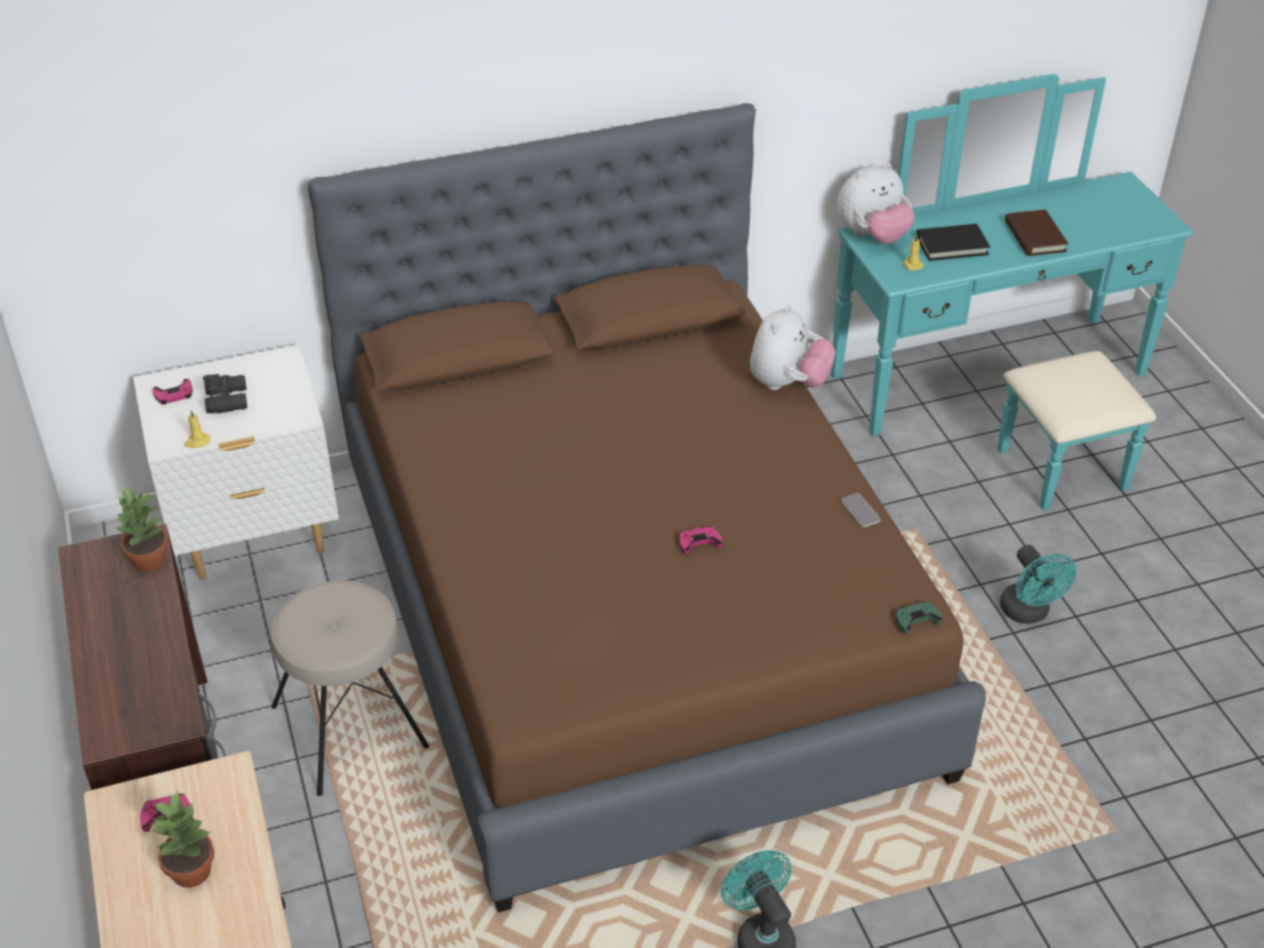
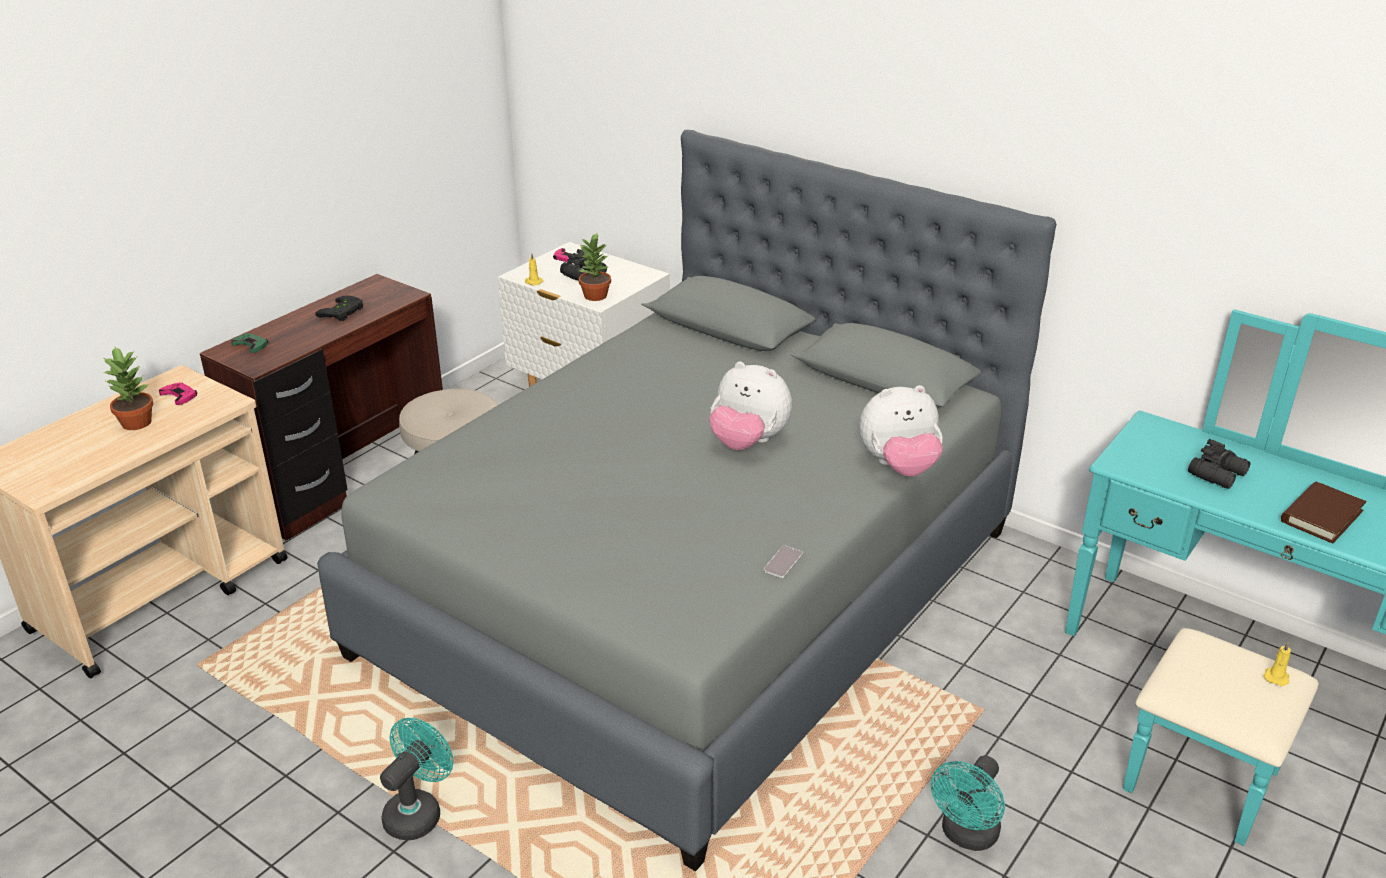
camera: 55 degrees right, 10 degrees down
(128, 608) = (343, 312): none -> black game controller
(149, 560) = (391, 301): potted plant -> potted plant (595, 296)
(632, 614) = (694, 591): brown bed -> grey bed
(699, 542) = (648, 497): pink game controller -> none
(872, 236) = (1157, 429): plush toy -> plush toy (748, 442)
(912, 265) = (1151, 463): yellow candle -> yellow candle (1276, 677)
(916, 619) = (677, 645): green game controller -> green game controller (251, 345)
(952, 245) = (1219, 474): black book -> black binoculars

